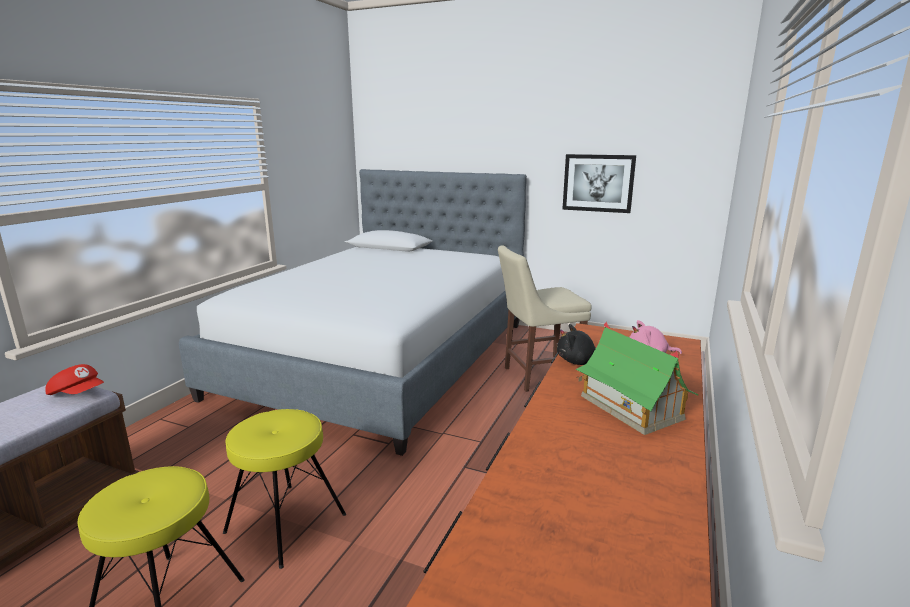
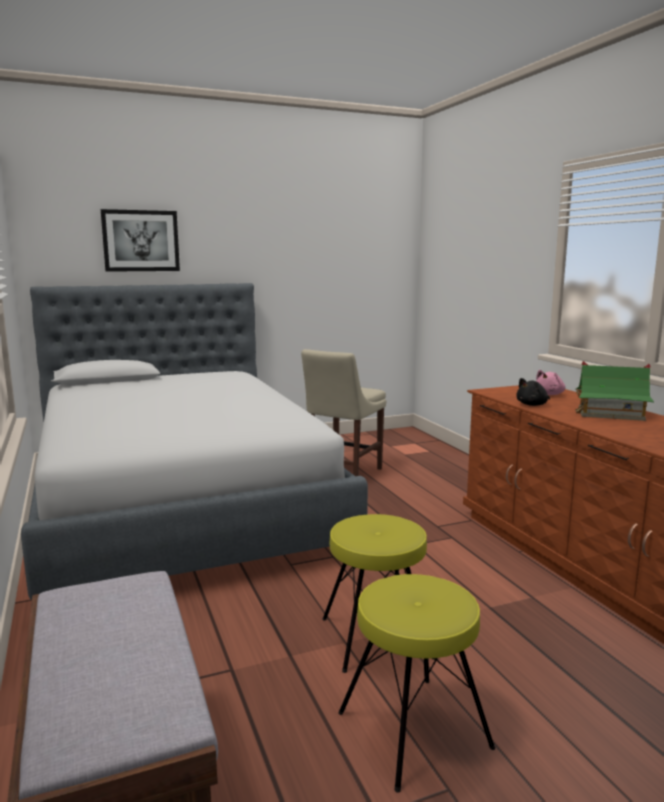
camera: 45 degrees left, 5 degrees down
(79, 394) = (132, 585): red cap -> none
(598, 183) = (318, 288): picture -> picture (141, 241)

